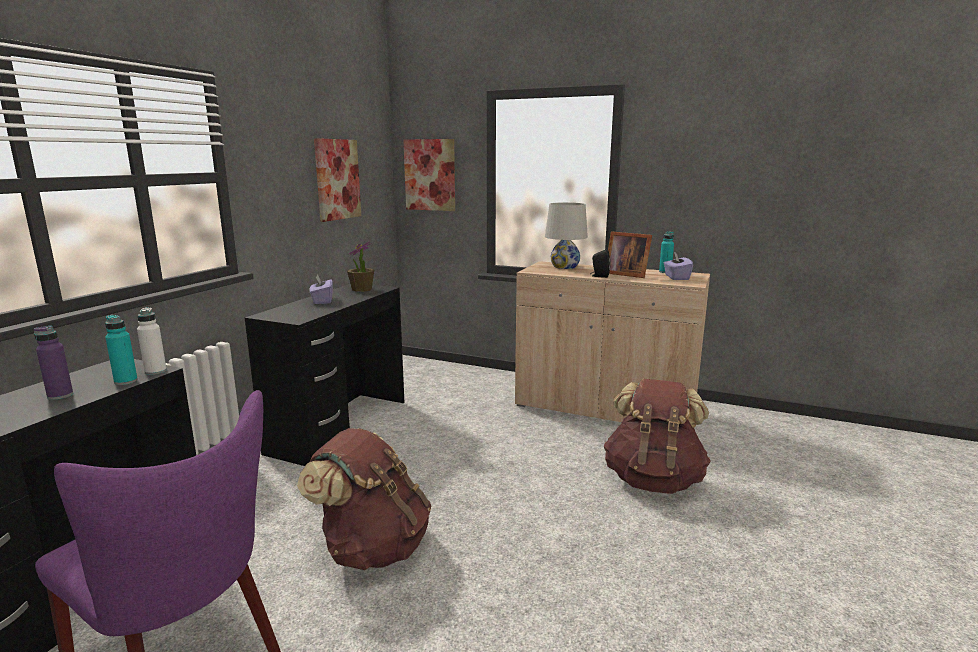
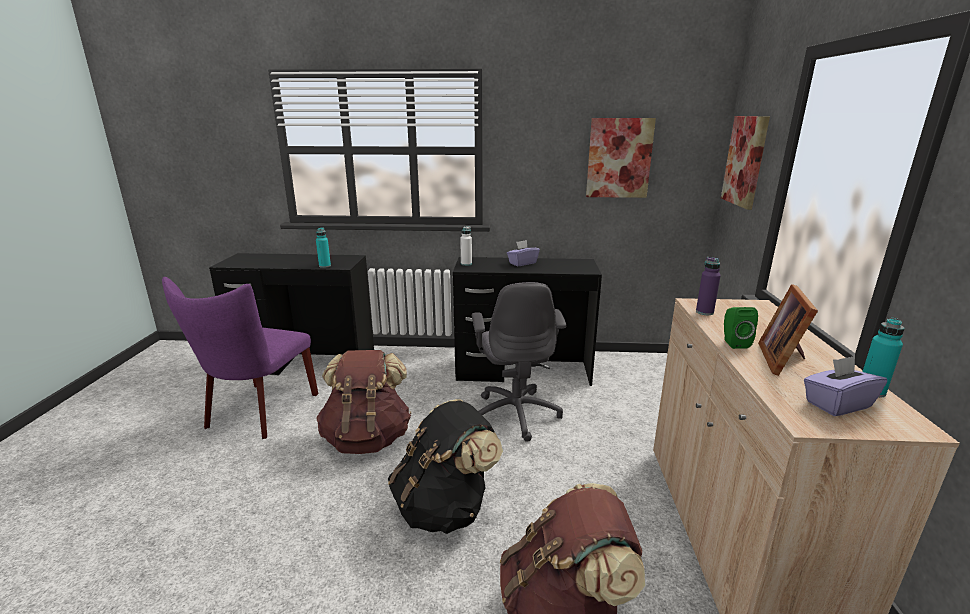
camera: 70 degrees right, 5 degrees up
(60, 395) = (303, 262): purple bottle -> purple bottle (704, 312)
(155, 371) = (341, 267): white bottle -> white bottle (466, 264)
(362, 289) = (574, 265): potted plant -> none
(412, 446) = (516, 413): none -> grey office chair
(526, 510) = (445, 508): none -> black backpack
(564, 267) = (758, 317): white table lamp -> none
(599, 276) = (733, 343): black speaker -> green speaker

